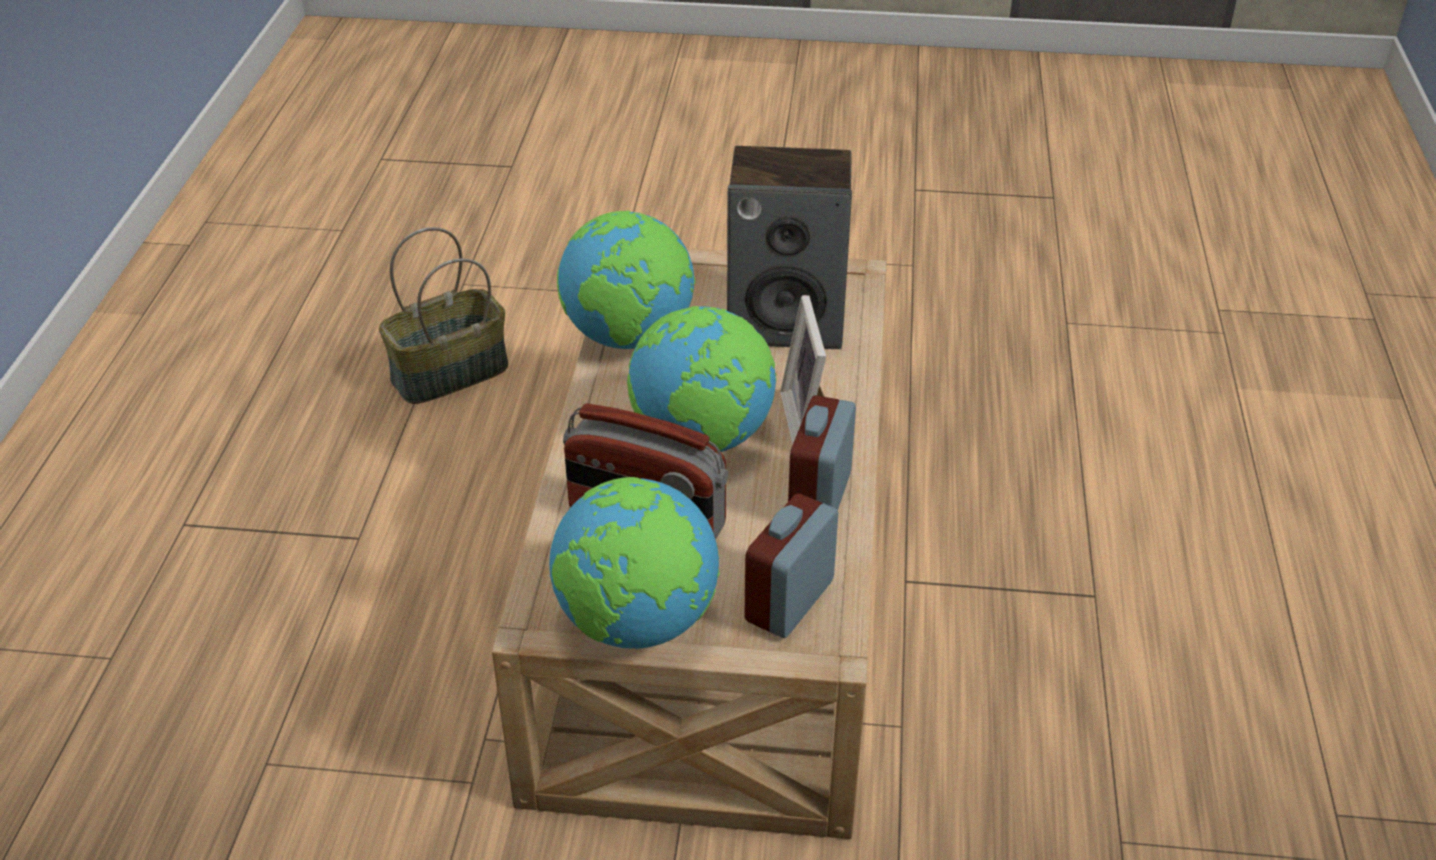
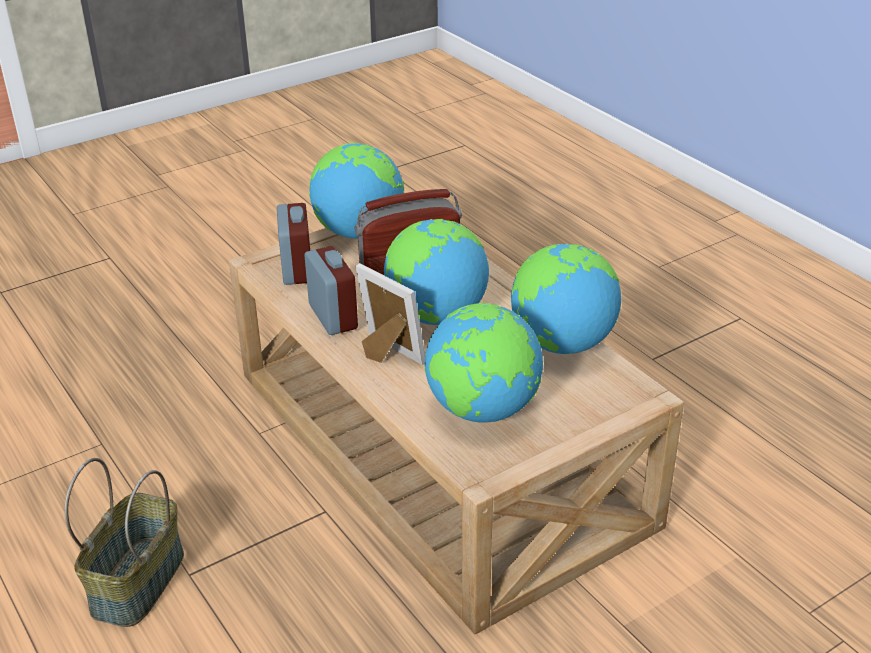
camera: 140 degrees right, 5 degrees down
(449, 375) = (782, 469): basket -> basket (137, 581)
(787, 322) = (482, 410): speaker -> globe

